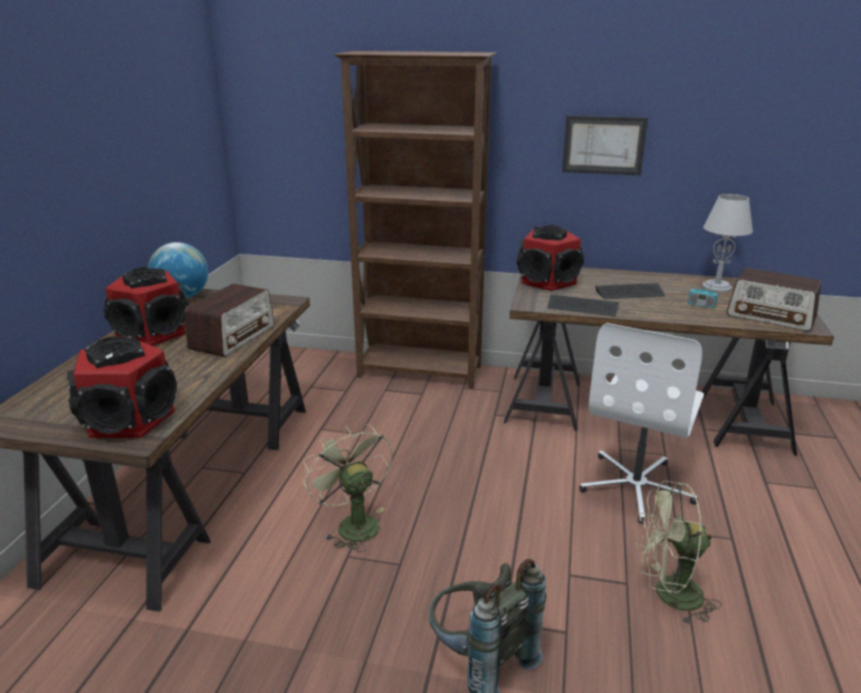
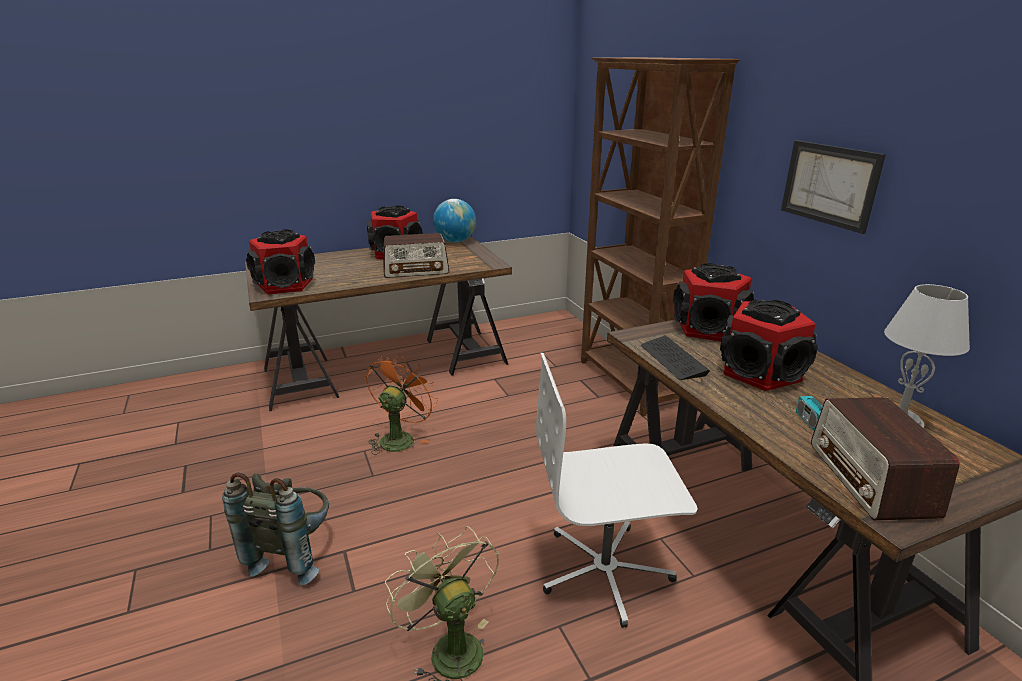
camera: 55 degrees right, 0 degrees up
(352, 523) = (400, 437): green fan -> orange fan
(629, 293) = (761, 373): keyboard -> speaker

